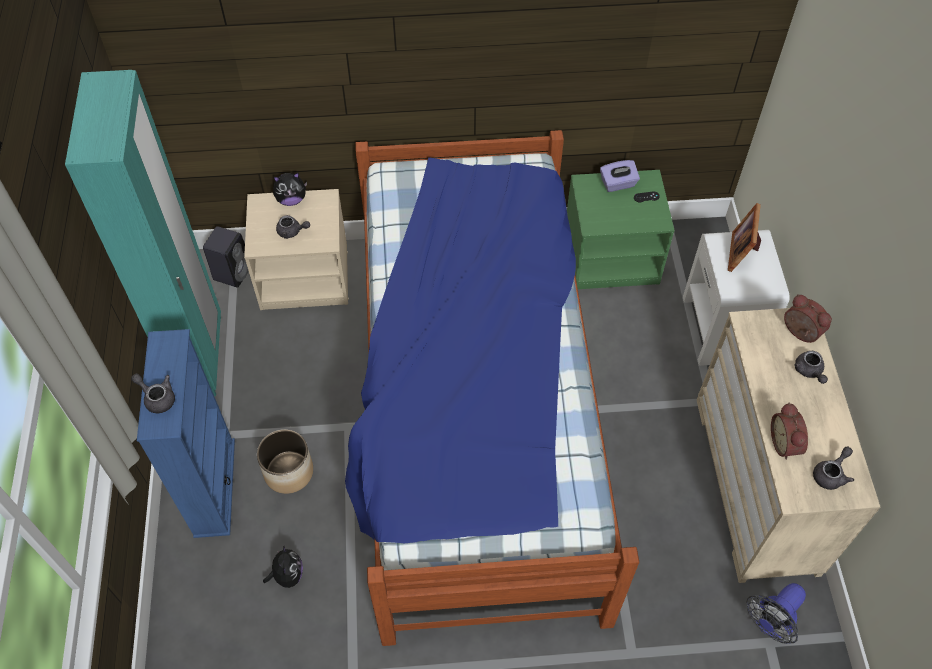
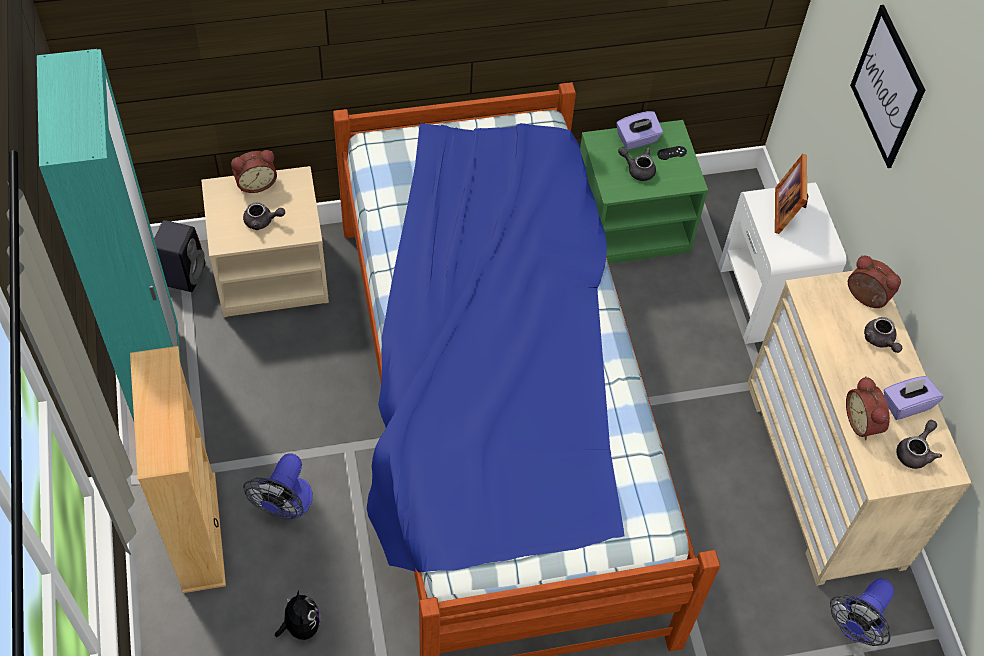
camera: 10 degrees left, 0 degrees up
(157, 398) = (154, 428): grey teapot -> grey teapot (637, 169)
(214, 487) = (198, 532): blue bookcase -> beige bookcase
(289, 472) = (286, 506): planter -> fan
(291, 199) = (256, 183): plush toy -> alarm clock
(827, 430) = (906, 404): none -> purple tissue box
(832, 145) = (887, 87): none -> picture

